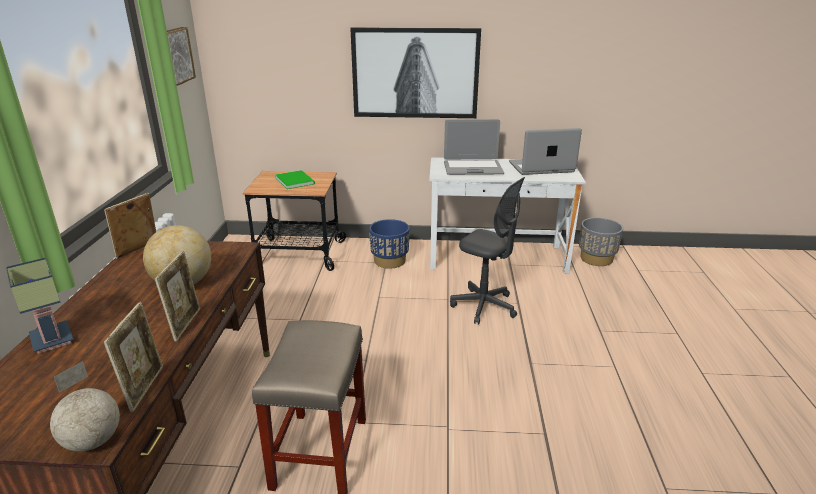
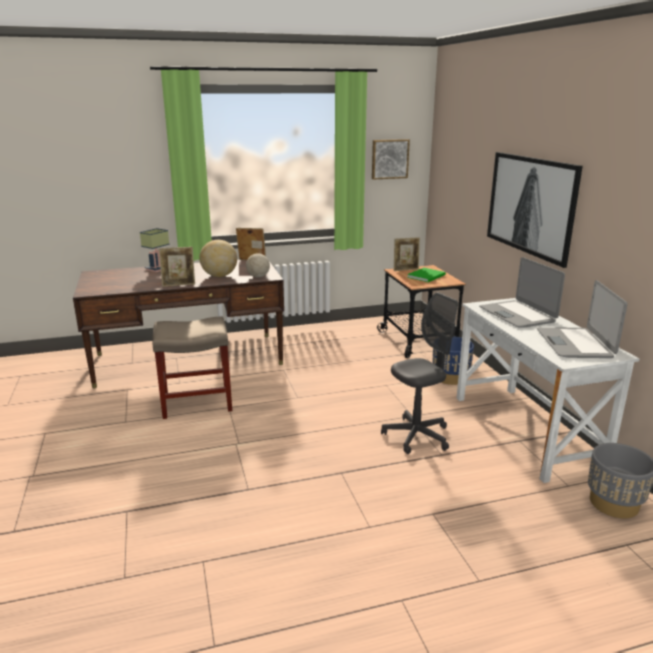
camera: 70 degrees right, 5 degrees down
(94, 441) = (87, 292): globe -> globe (258, 277)
(145, 388) = (123, 290): picture frame -> picture frame (405, 270)
(484, 306) = (416, 436): grey office chair -> grey office chair turned 135 degrees counterclockwise
(541, 168) = (575, 344): laptop -> laptop turned 150 degrees counterclockwise

